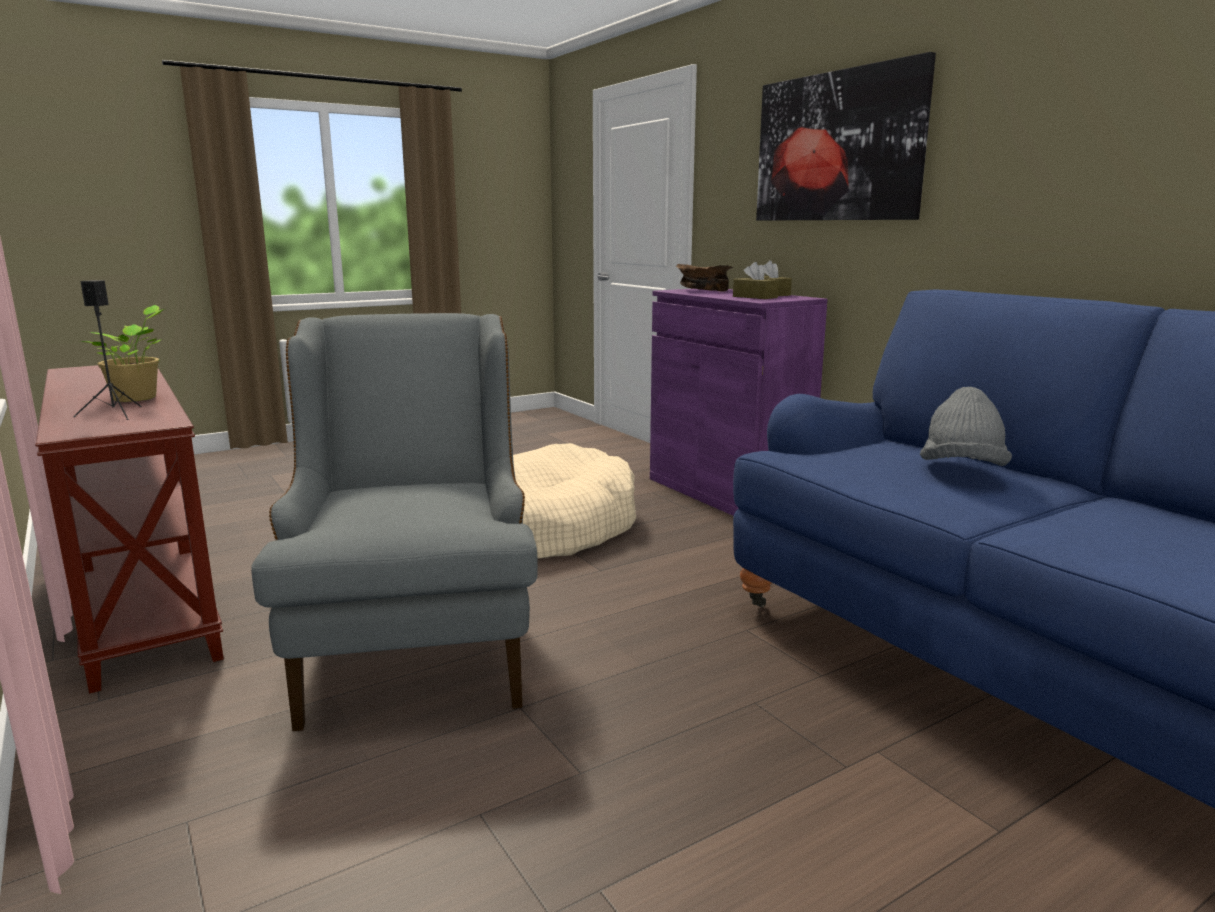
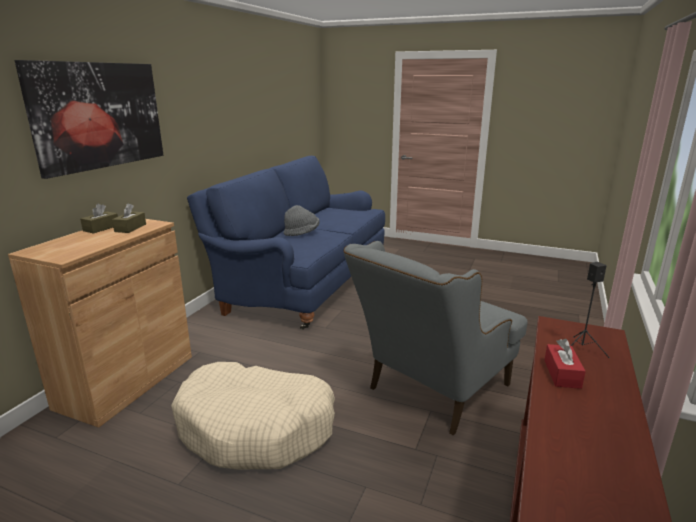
camera: 125 degrees left, 5 degrees up
(138, 398) = (562, 374): potted plant -> red tissue box
(704, 290) = (62, 248): brown bowl -> none
(726, 492) = (127, 381): purple cabinet -> brown cabinet

